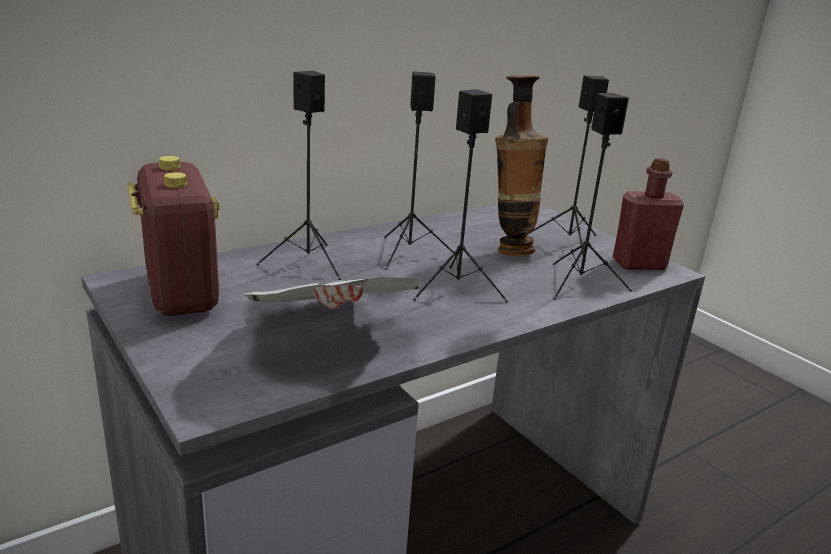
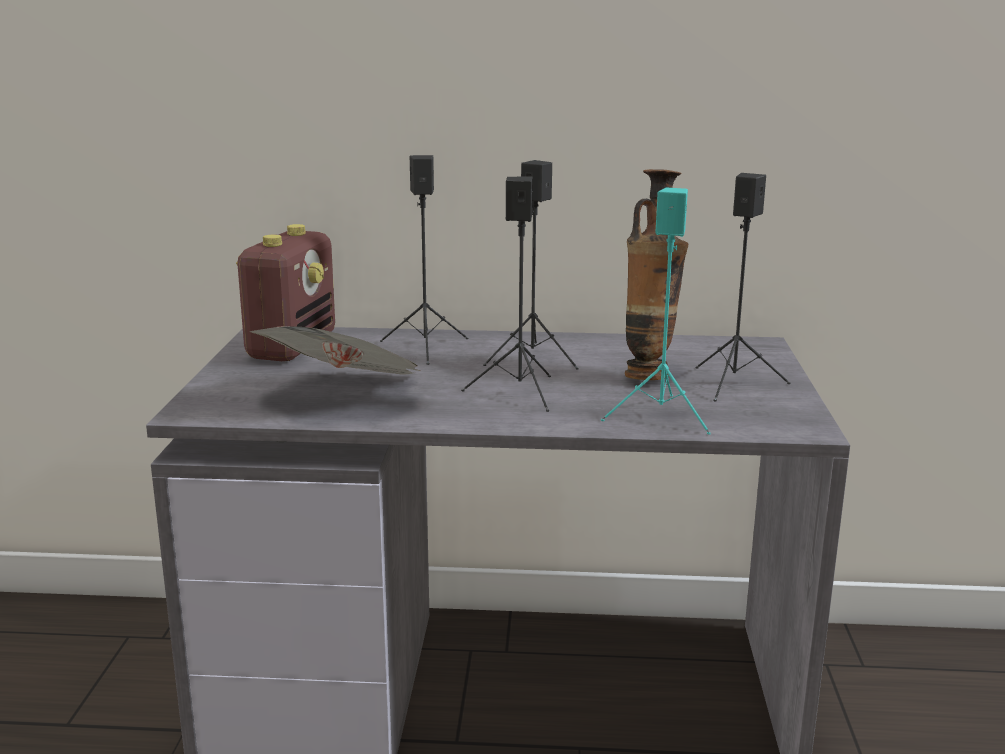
camera: 40 degrees right, 5 degrees down
(580, 284) = (662, 416): black speaker -> turquoise speaker
(639, 264) = (780, 417): red bottle -> none

